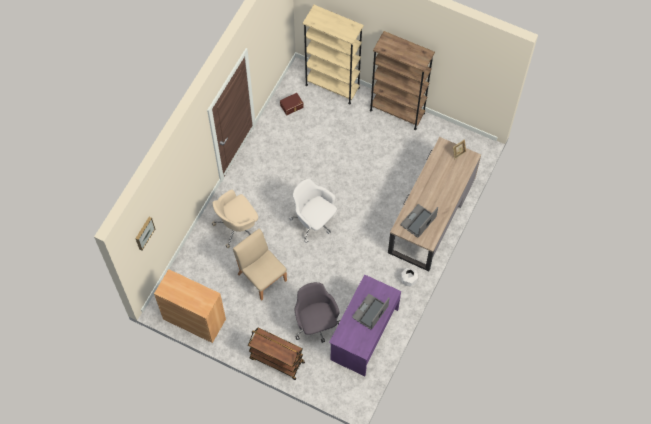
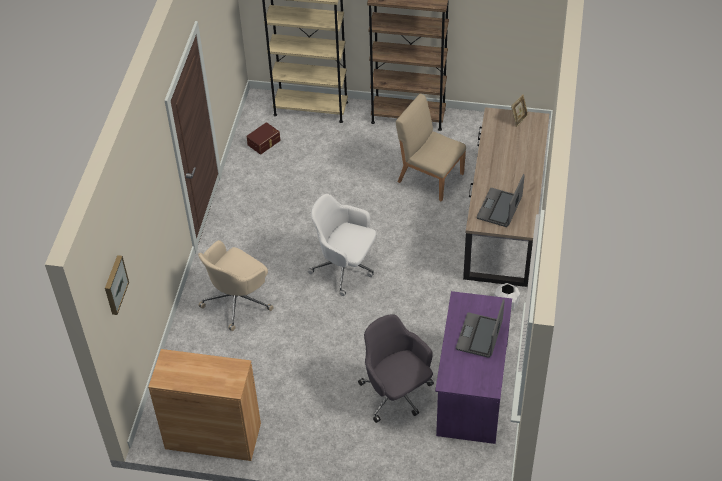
camera: 15 degrees left, 15 degrees down
(262, 276) = (295, 354): beige chair -> beige chair (430, 177)
(276, 360) = (356, 458): brown cart -> none

